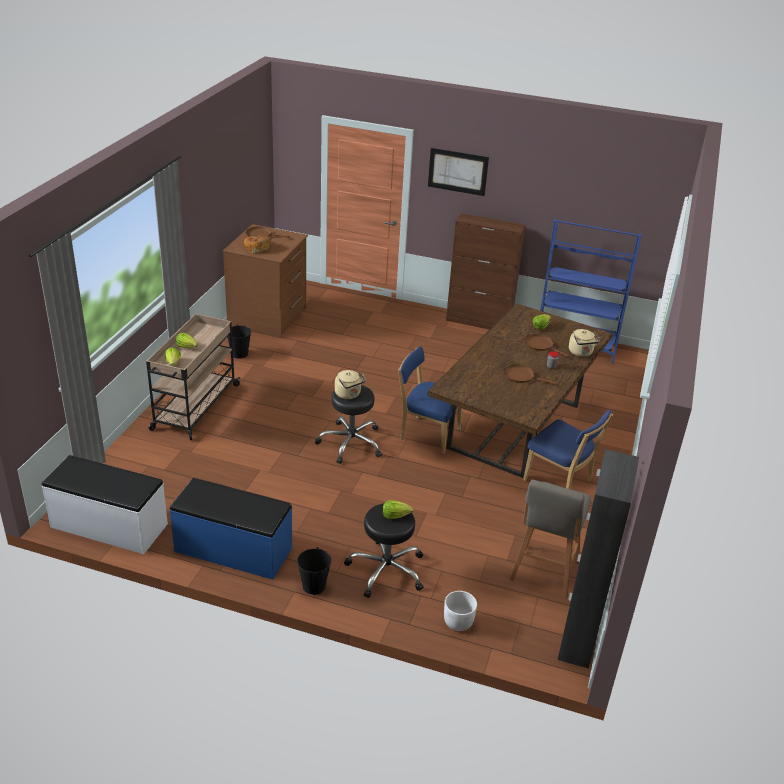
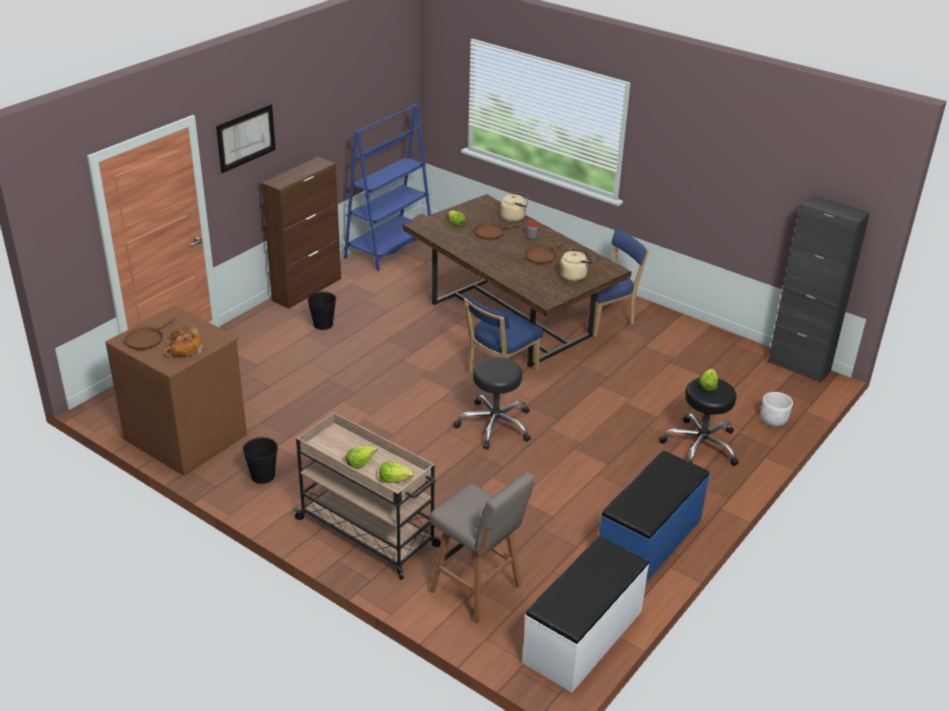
camera: 70 degrees left, 0 degrees up
(313, 586) = (714, 494): black bucket -> black bucket (323, 324)
(349, 394) = (498, 372): beige kettle -> beige kettle (574, 276)
(544, 573) = (721, 361): grey stool -> grey stool (478, 590)

